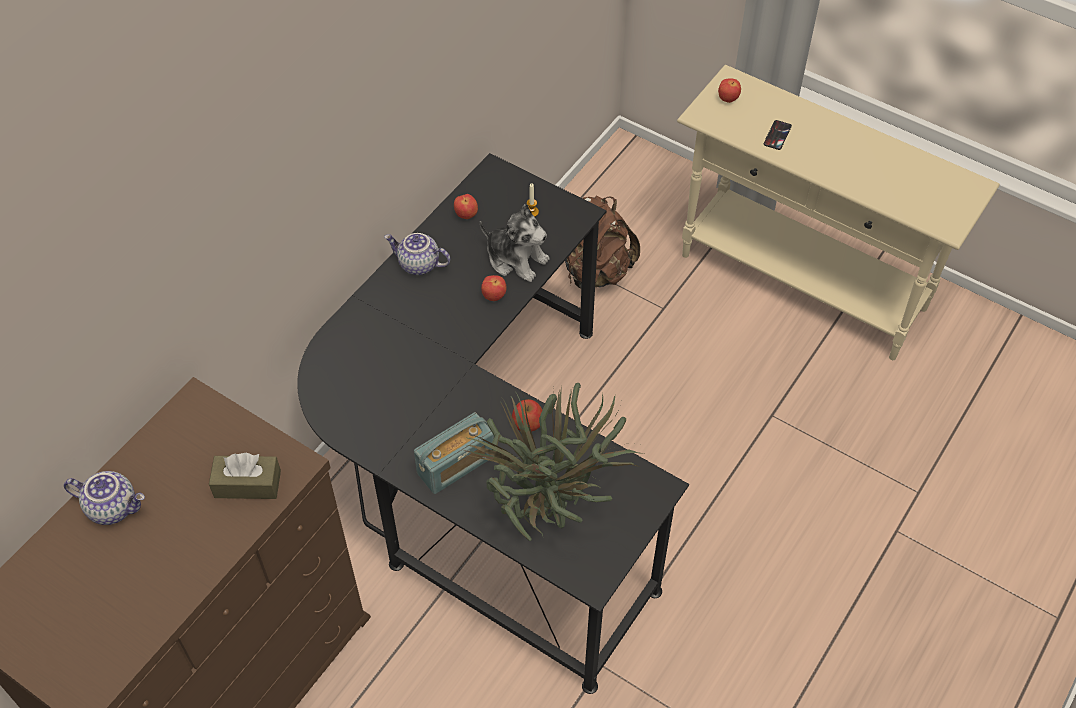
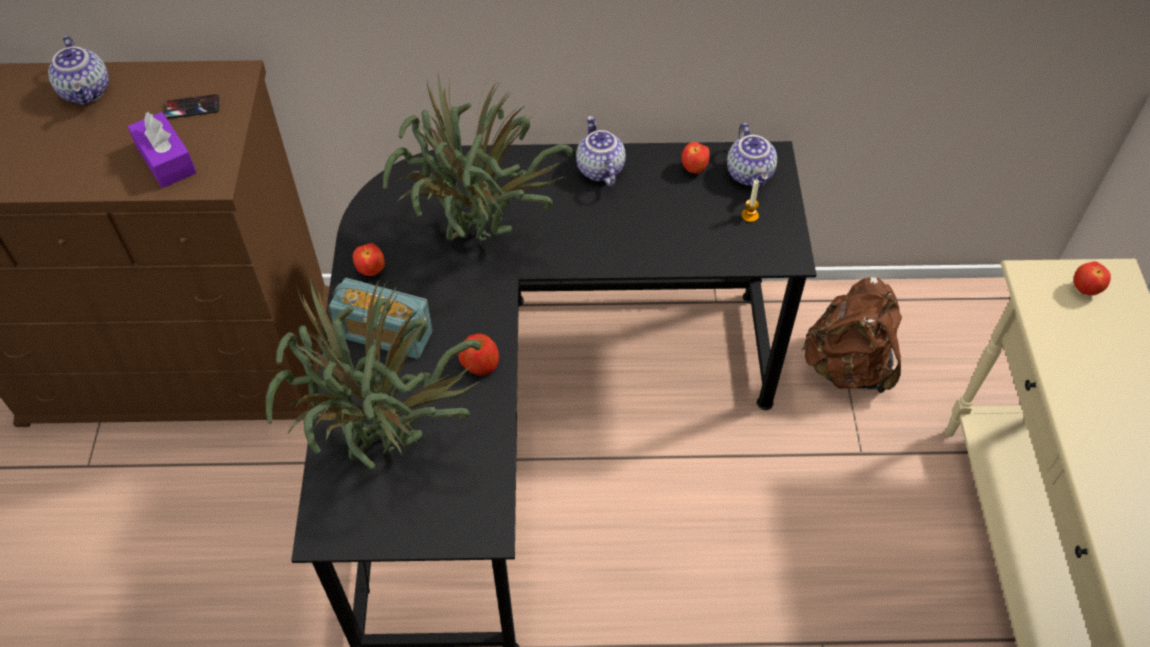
camera: 55 degrees right, 0 degrees up
(247, 484) = (166, 160): brown tissue box -> purple tissue box
(420, 368) = (478, 241): none -> potted plant
(494, 296) = (614, 247): apple -> apple (371, 270)
(498, 190) = (751, 174): none -> teapot
(516, 259) = (677, 237): plush toy -> none
(777, 135) = (1086, 366): phone -> phone (192, 107)

